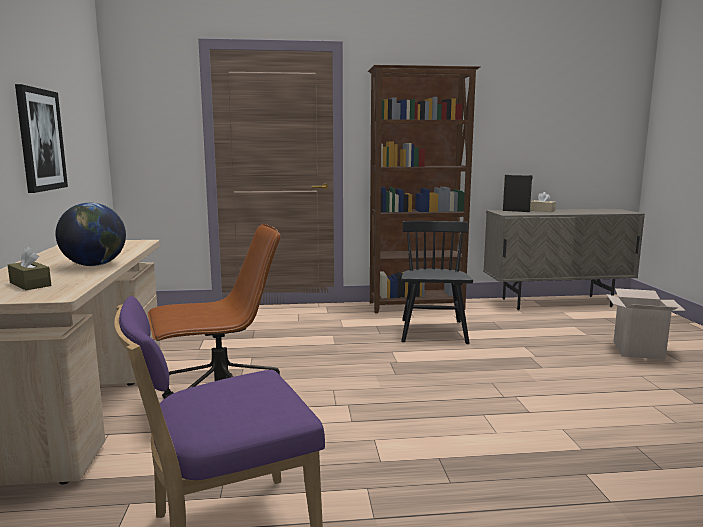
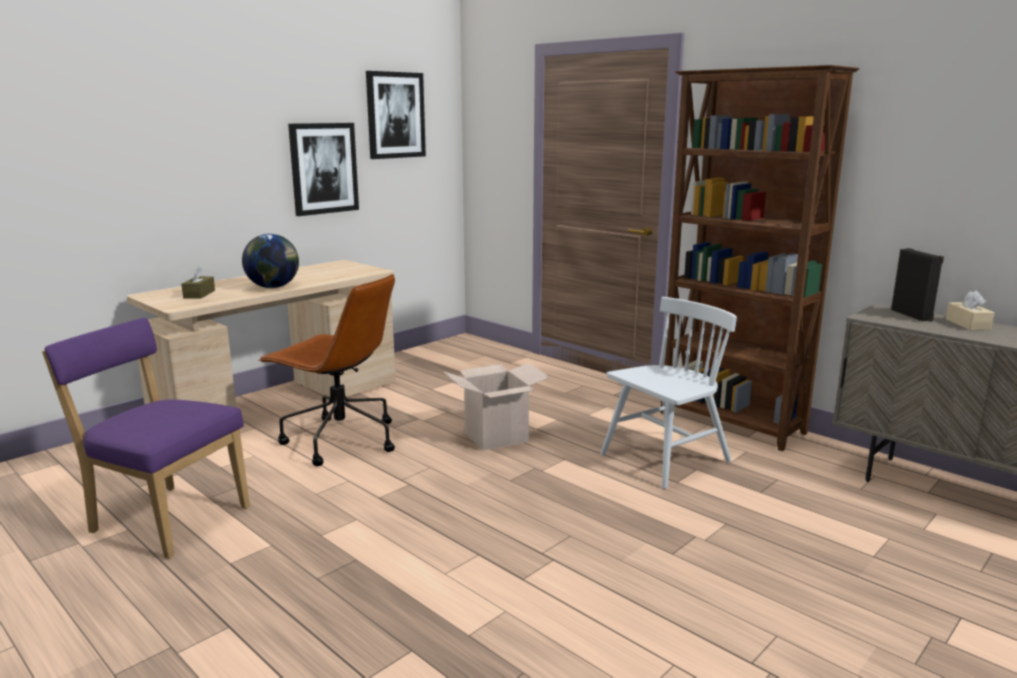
camera: 50 degrees right, 5 degrees up
(74, 90) = (395, 115): none -> picture
(433, 331) = (665, 458): black chair -> white chair
(638, 350) = (888, 613): cardboard box -> cardboard box (496, 437)

